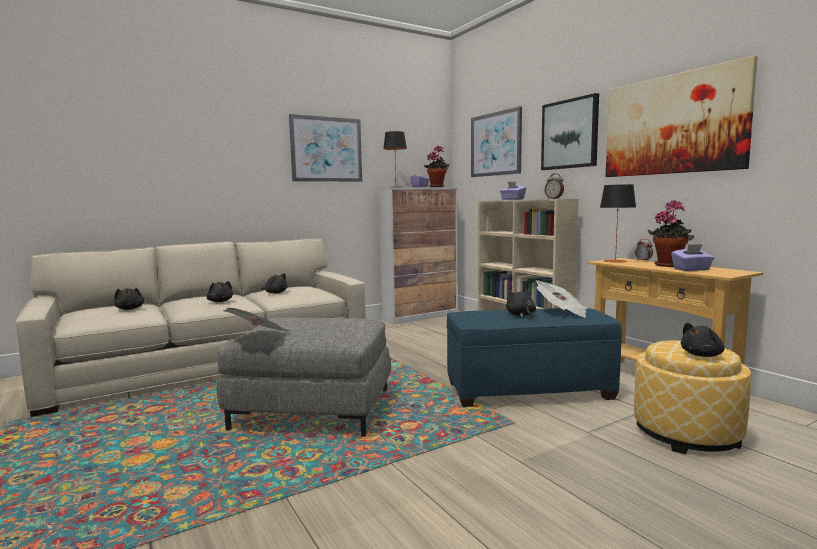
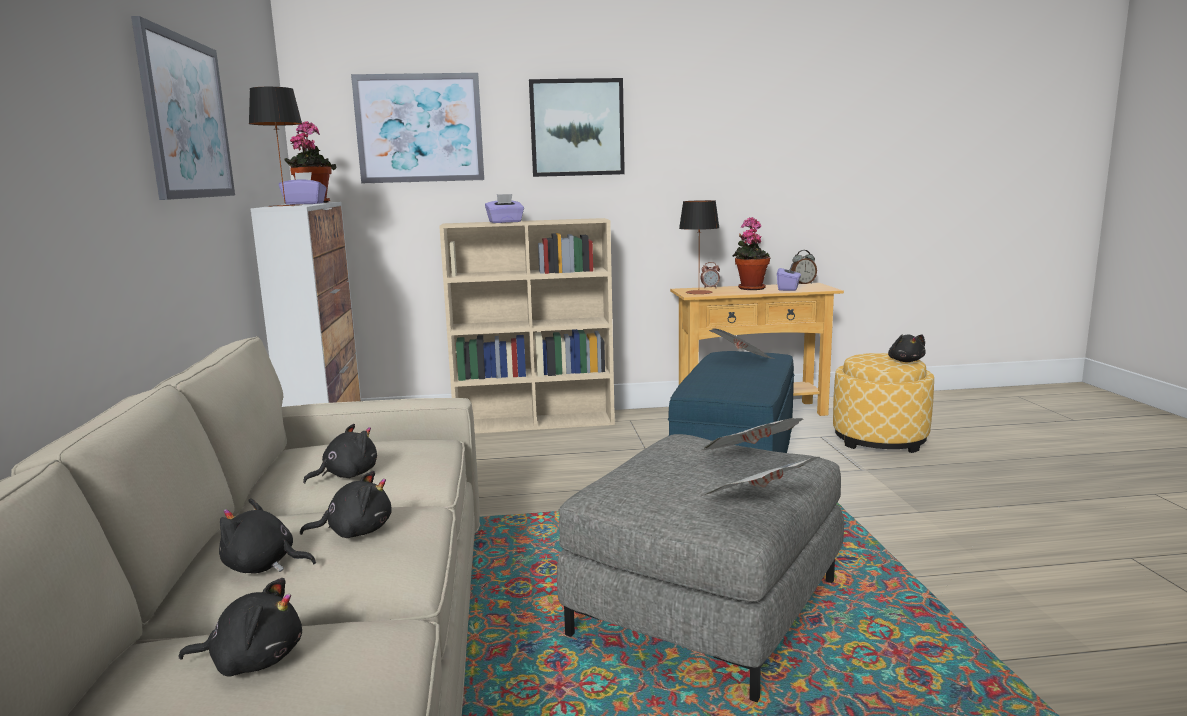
camera: 65 degrees left, 5 degrees up
(328, 330) = (750, 460): none -> newspaper
(521, 315) = (743, 374): black plush toy -> black plush toy (263, 566)
(554, 199) = (570, 219): alarm clock -> alarm clock (802, 284)
(672, 125) = (721, 132): picture -> none

